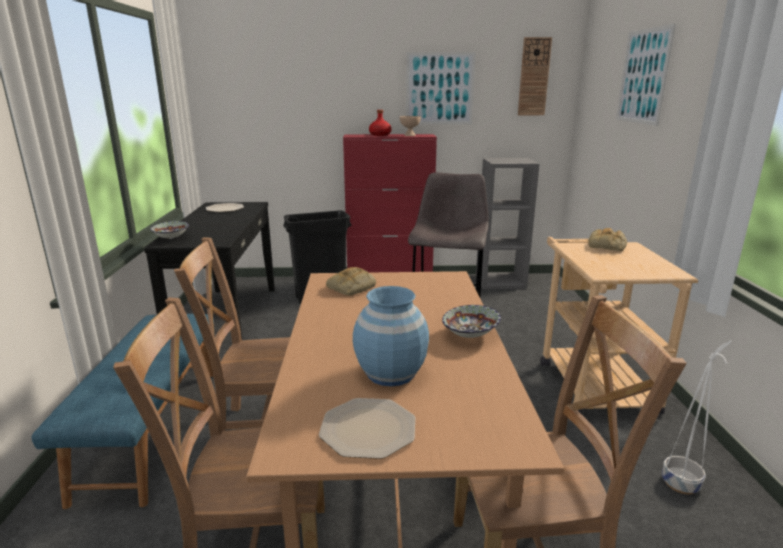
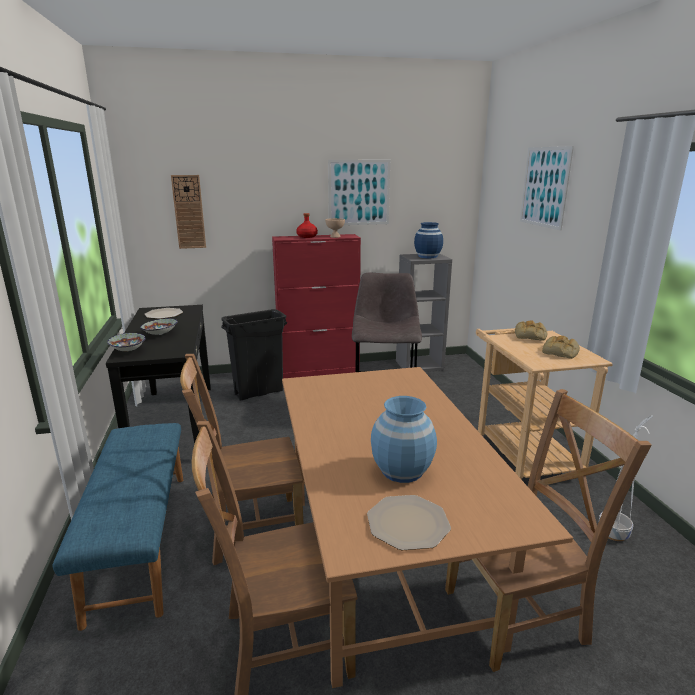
camera: 10 degrees left, 0 degrees up
(351, 287) = (327, 390): bread -> bread (560, 352)
(471, 335) = (452, 428): bowl -> bowl (161, 334)
(512, 160) = (427, 256): none -> blue vase
(534, 77) = (441, 181): wall clock -> wall clock (189, 212)

